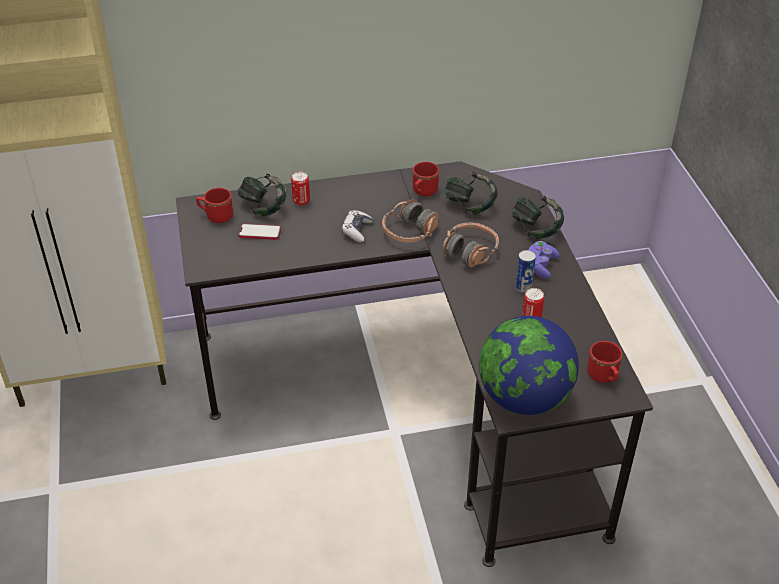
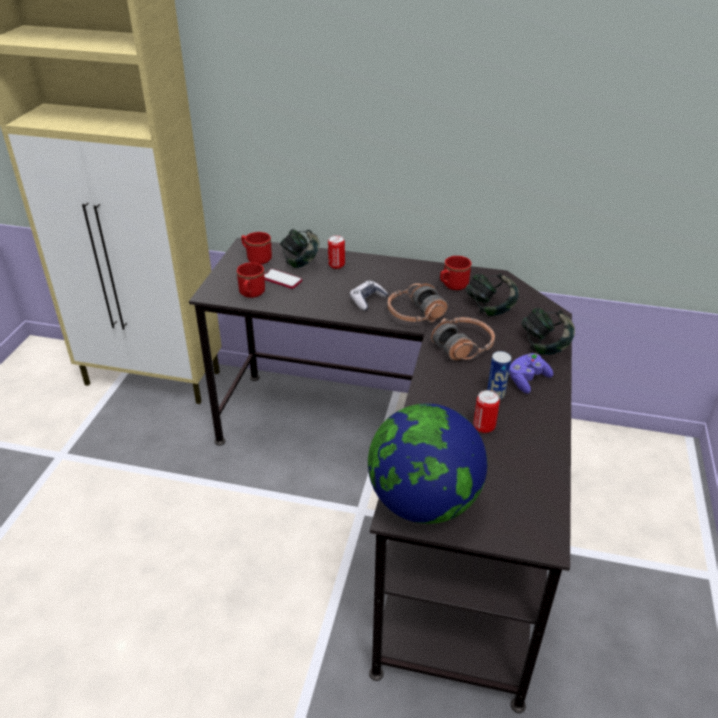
camera: 25 degrees right, 5 degrees down
(604, 377) = (529, 512): red mug -> red mug (251, 294)

